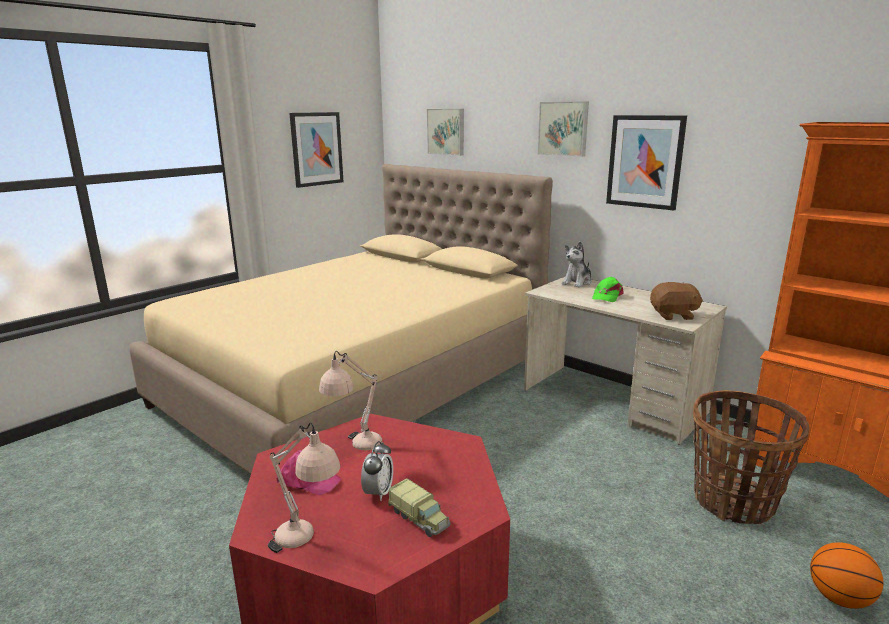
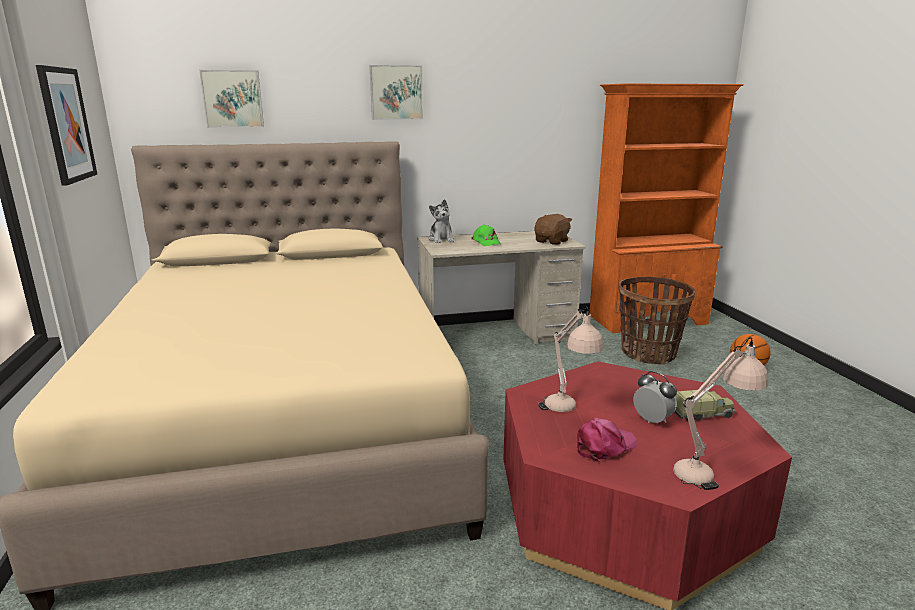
camera: 55 degrees left, 0 degrees up
(645, 161) = (480, 120): picture -> none

